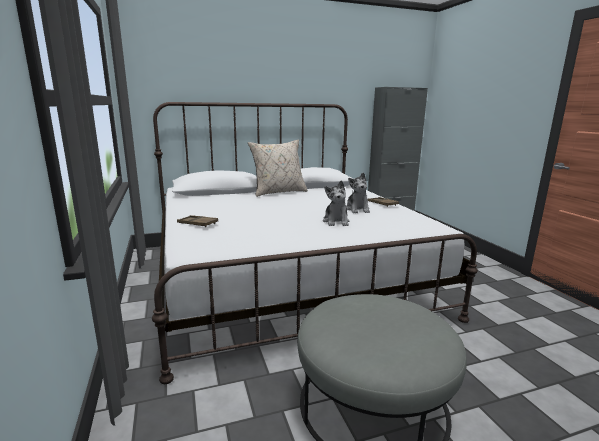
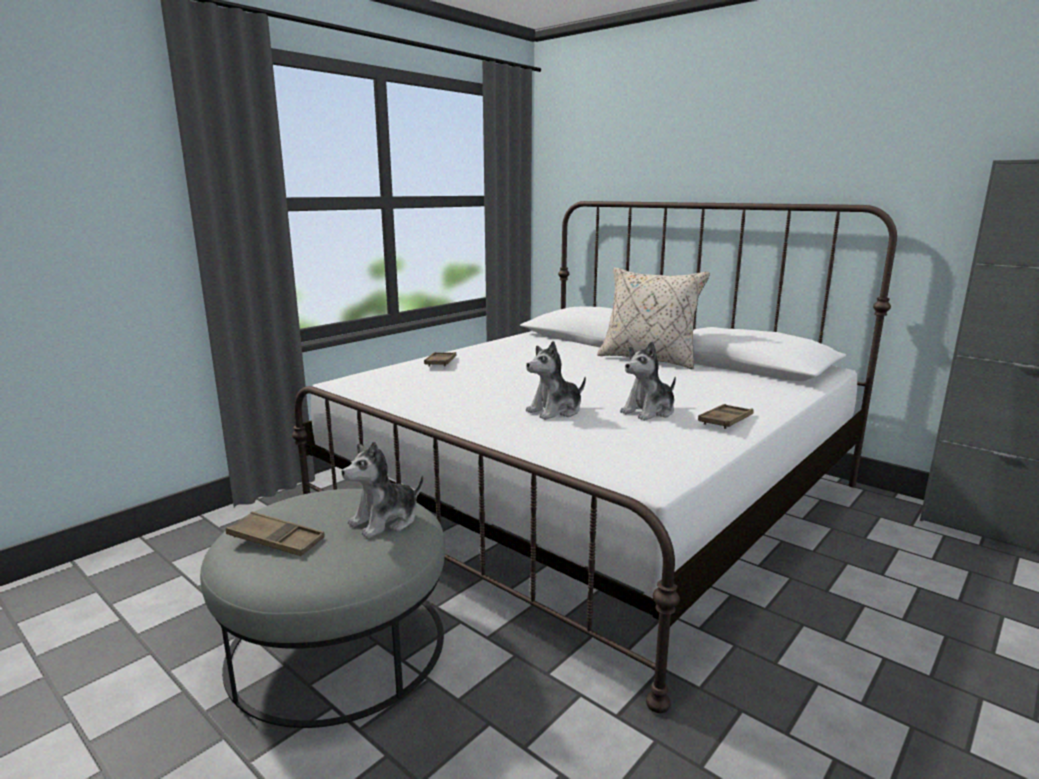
camera: 60 degrees right, 0 degrees up
(385, 304) = (385, 521): none -> plush toy
(390, 344) = (276, 540): none -> brown tray

